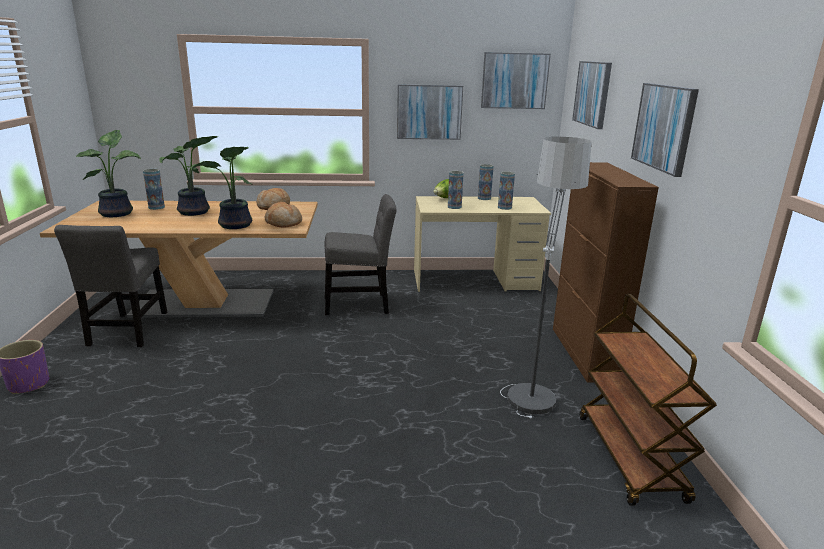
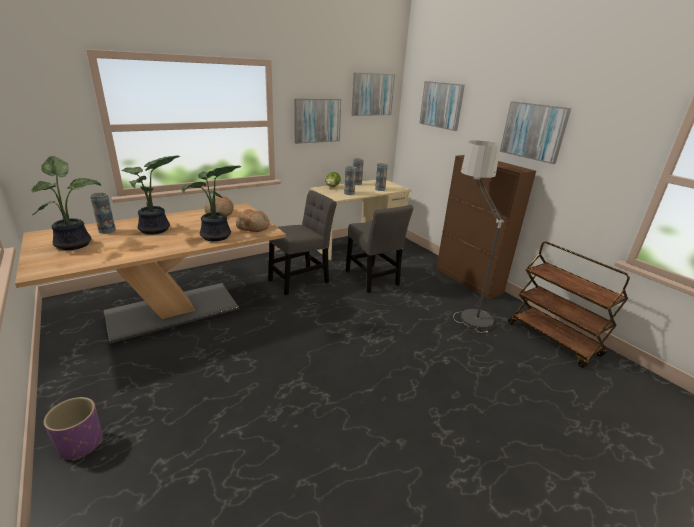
camera: 30 degrees left, 5 degrees up
(127, 332) = (127, 357): grey chair -> grey chair (373, 279)

